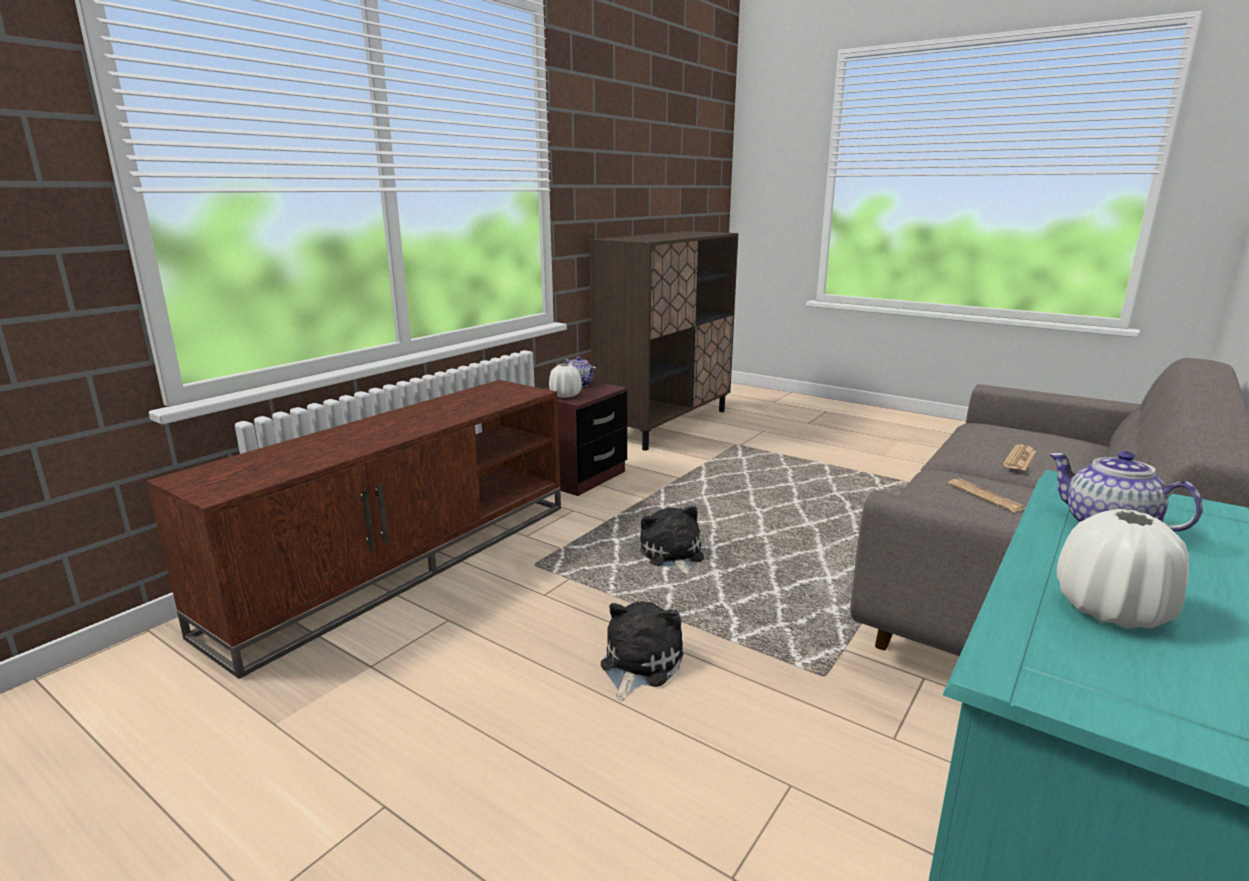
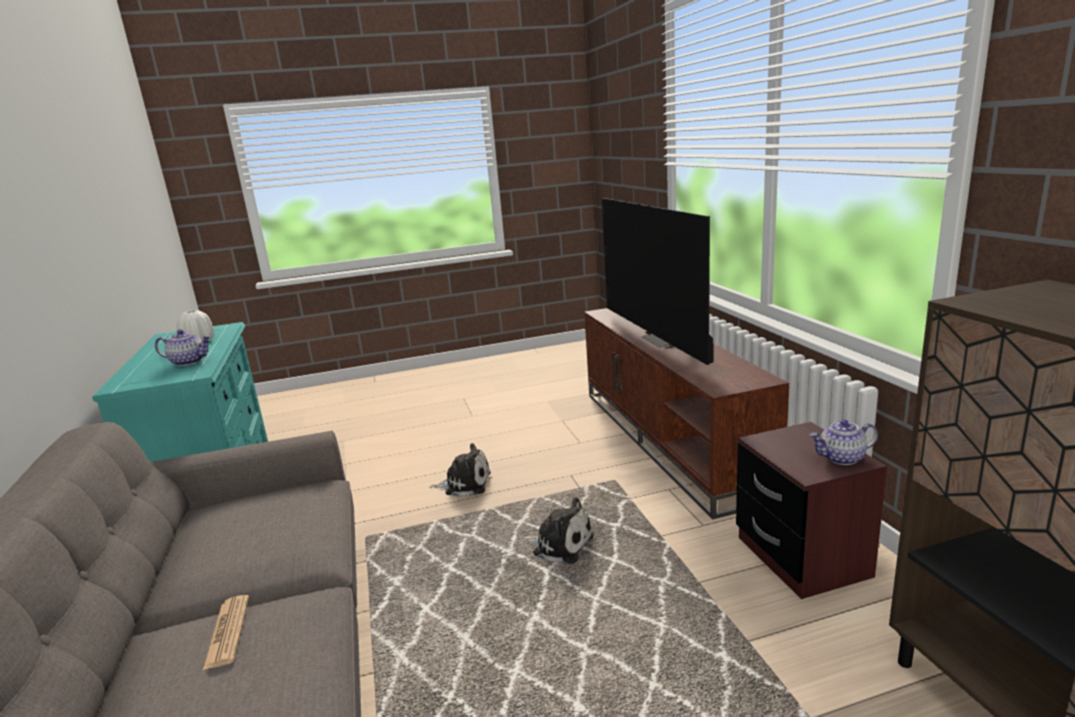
camera: 130 degrees right, 0 degrees up
(390, 429) = (662, 340): none -> television
(565, 395) = (787, 439): white vase -> none
(638, 664) = (465, 484): plush toy -> plush toy turned 60 degrees counterclockwise
(986, 496) = (261, 535): newspaper -> none

